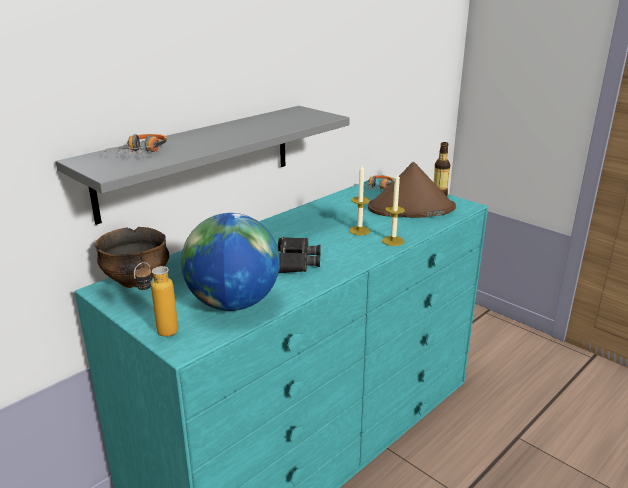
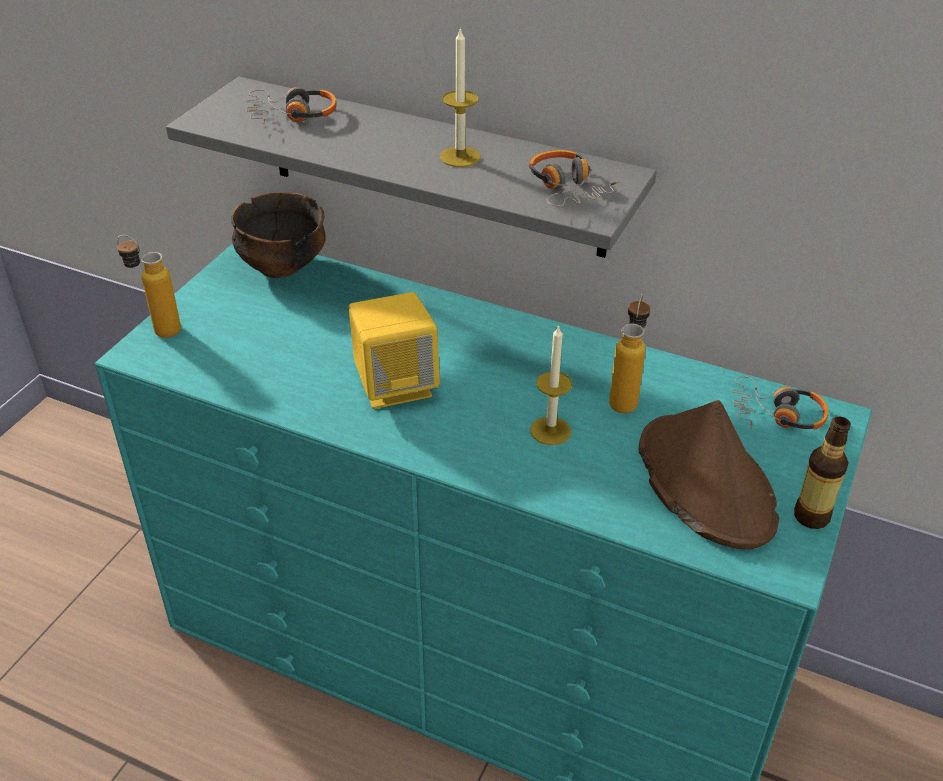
camera: 70 degrees right, 15 degrees up
(233, 303) = (248, 361): globe -> none
(295, 261) = (396, 385): black binoculars -> yellow speaker
(300, 117) = (567, 188): none -> headphones
(346, 212) = (625, 397): none -> bottle
(393, 241) = (531, 481): candle -> candle (460, 157)

